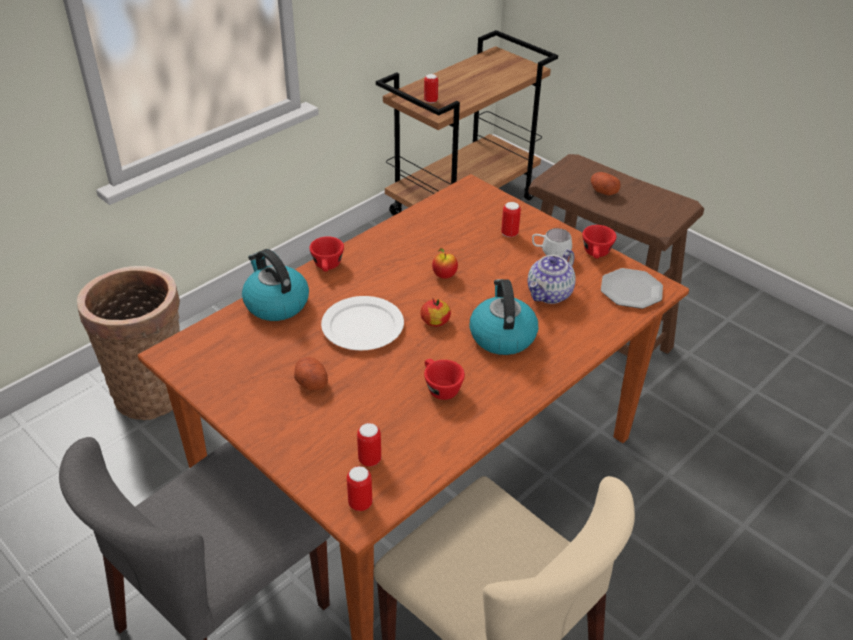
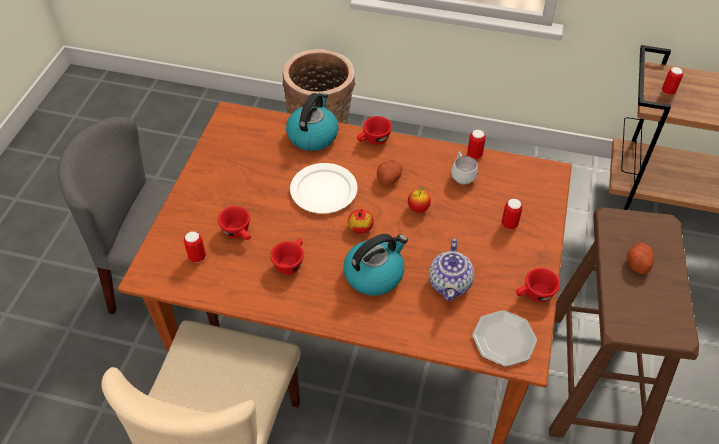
camera: 60 degrees right, 10 degrees up
(310, 381) = (249, 191): potato -> potato (388, 178)
(360, 503) = (157, 270): can -> can (474, 155)
(364, 412) = (239, 233): none -> red cup
(550, 254) = (505, 262): white mug -> white mug (462, 175)
(550, 294) = (450, 284): teapot -> teapot turned 90 degrees counterclockwise

